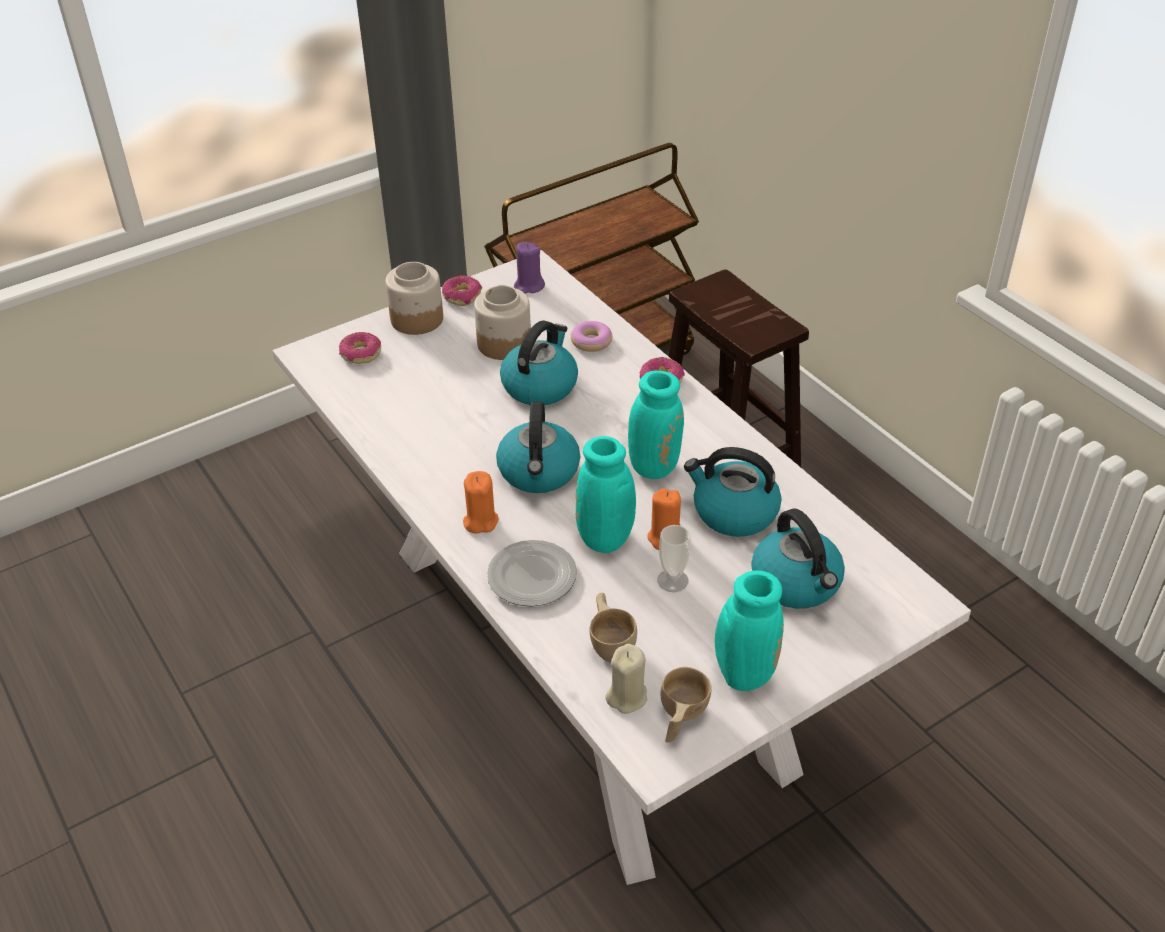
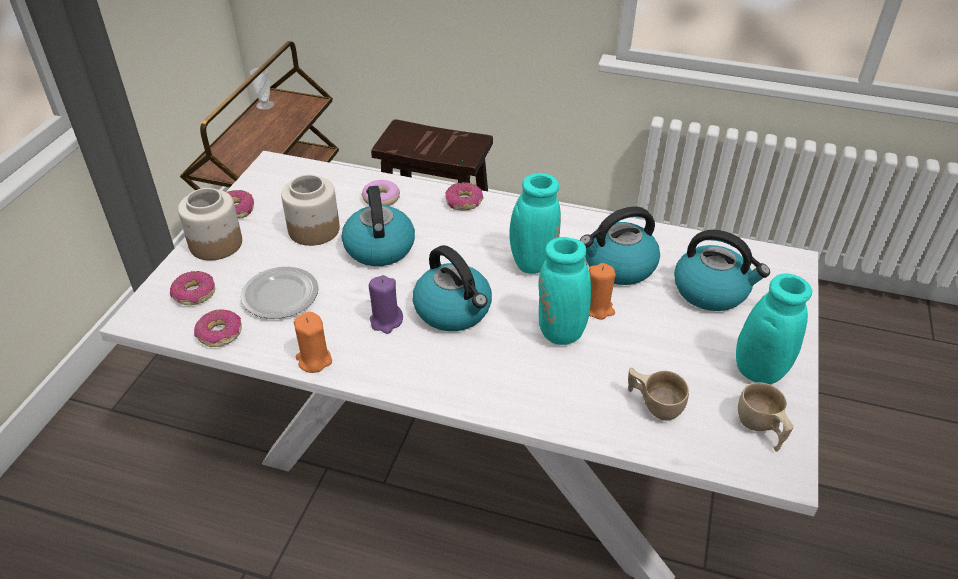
camera: 40 degrees left, 0 degrees up
(346, 395) = (220, 334): none -> donut
(480, 521) = (453, 372): orange candle -> orange candle (314, 360)
(529, 286) = (285, 180): purple candle -> purple candle (386, 321)
(533, 576) = (542, 391): plate -> plate (281, 295)
(627, 696) = (711, 437): beige candle -> none
(672, 580) = (638, 335): cup -> cup (265, 105)

